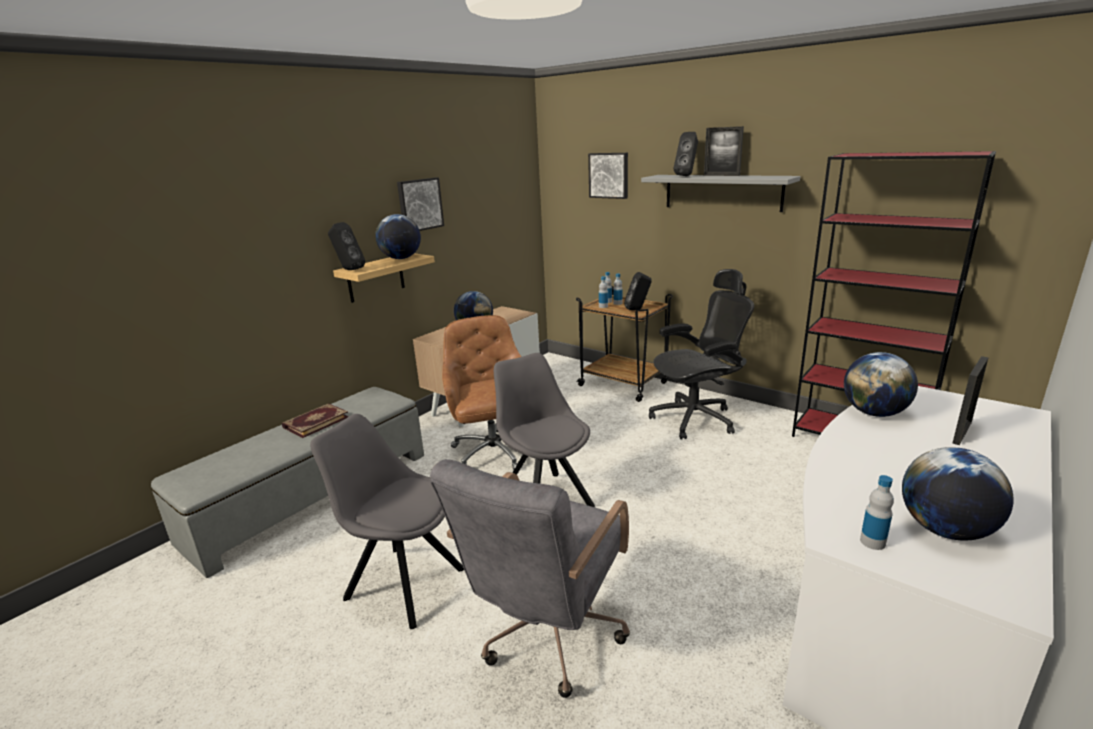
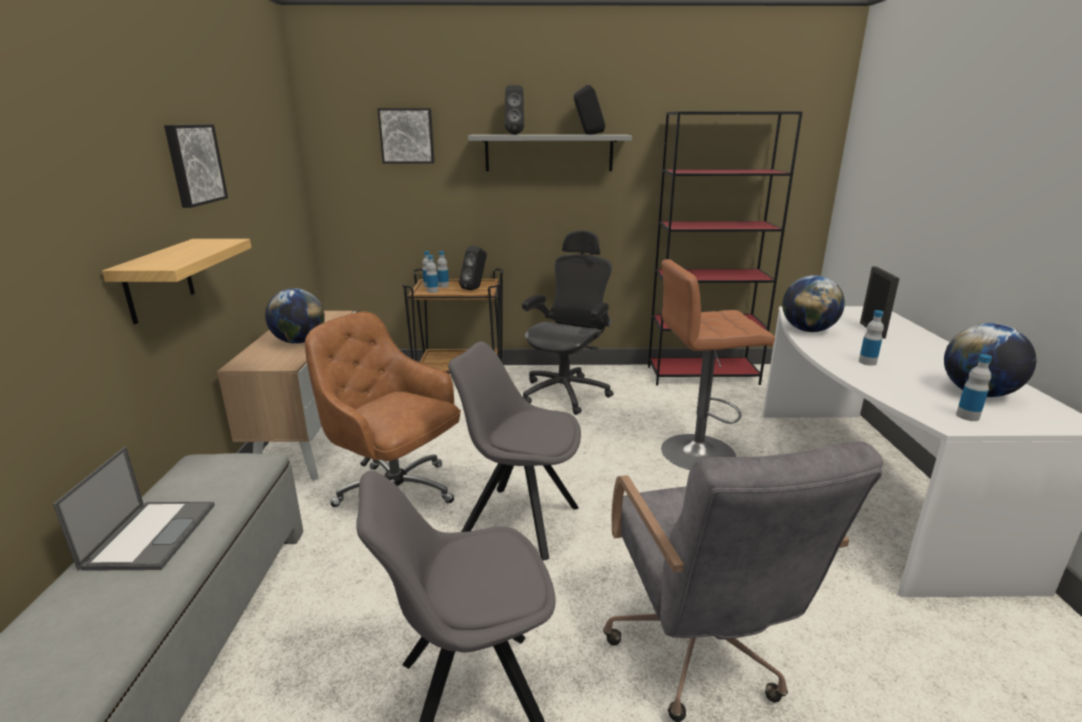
camera: 40 degrees left, 0 degrees up
(315, 422) = (151, 534): book -> laptop
(348, 270) = (137, 266): black speaker -> black speaker (588, 134)
(401, 258) = (201, 245): globe -> none
(721, 175) = (550, 134): picture frame -> none
(750, 506) = (696, 452): none -> brown stool
(874, 460) = (867, 362): none -> bottle

